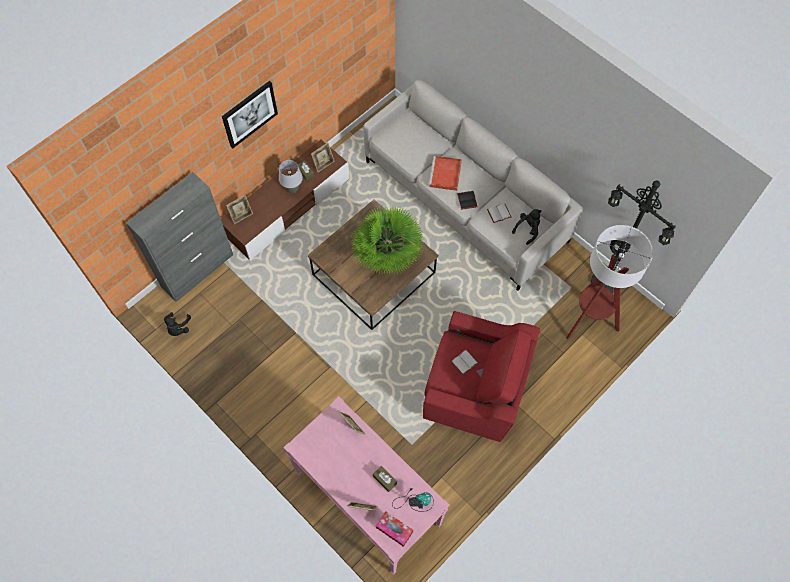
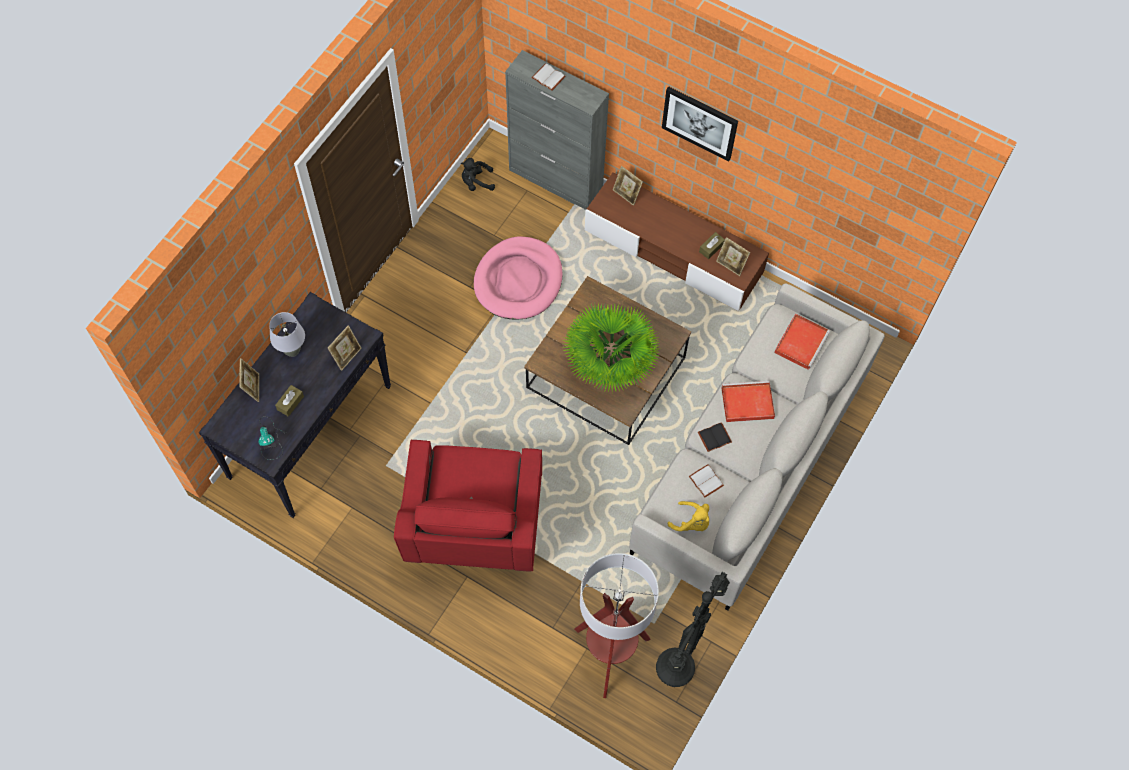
camera: 75 degrees right, 0 degrees up
(278, 316) = (518, 281): none -> pink dog bed
(293, 189) = (681, 240): grey table lamp -> grey table lamp (292, 351)
(367, 498) = (310, 431): pink console table -> black console table
(394, 530) = (234, 425): tissue box -> none
(407, 131) = (801, 342): none -> red tray
(464, 363) = (478, 480): white book -> white book (547, 78)
(527, 230) = (692, 522): black plush toy -> yellow plush toy

